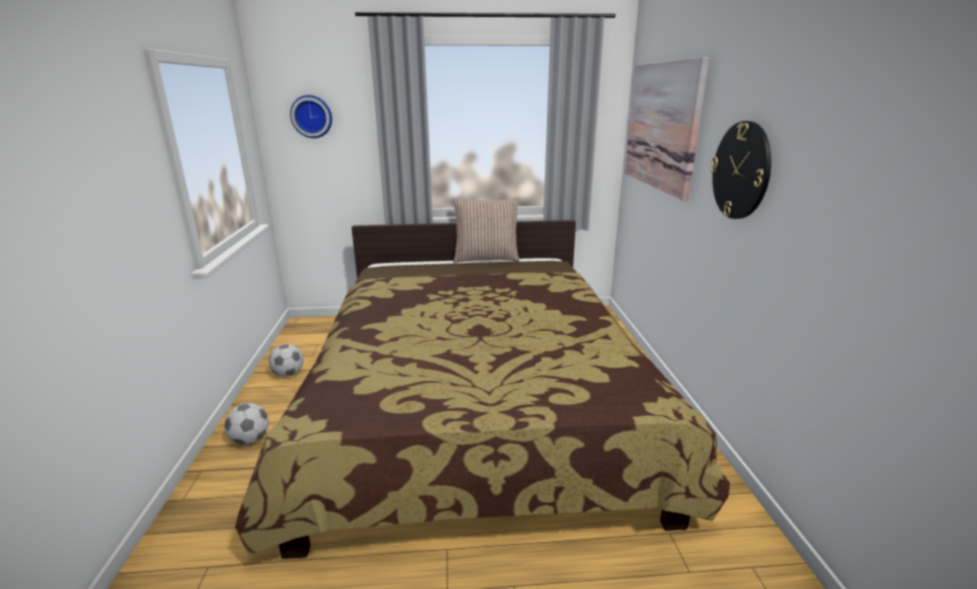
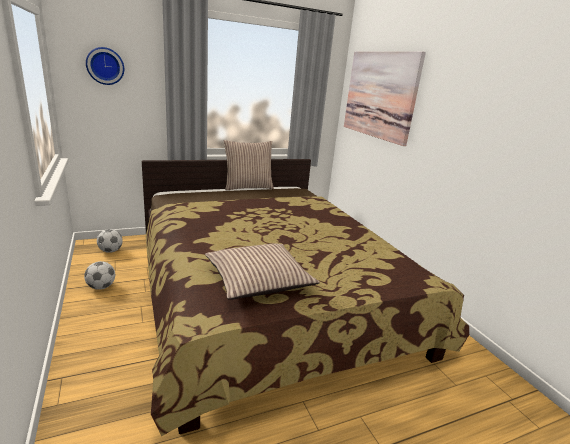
camera: 20 degrees left, 0 degrees up
(250, 439) = (96, 345): football -> football (110, 251)
(403, 381) = (258, 280): none -> pillow
(741, 171) = (455, 127): wall clock -> none

